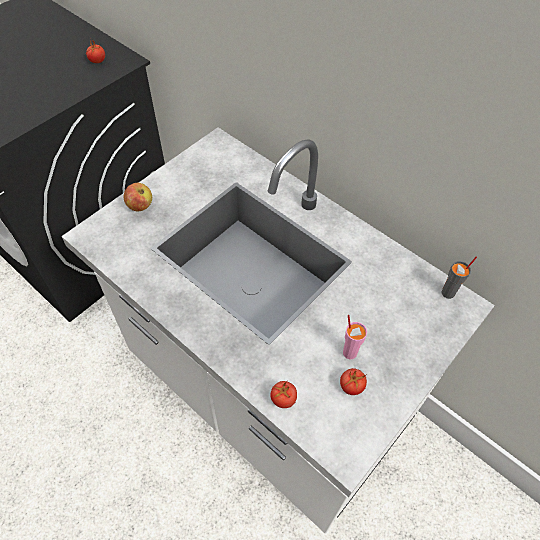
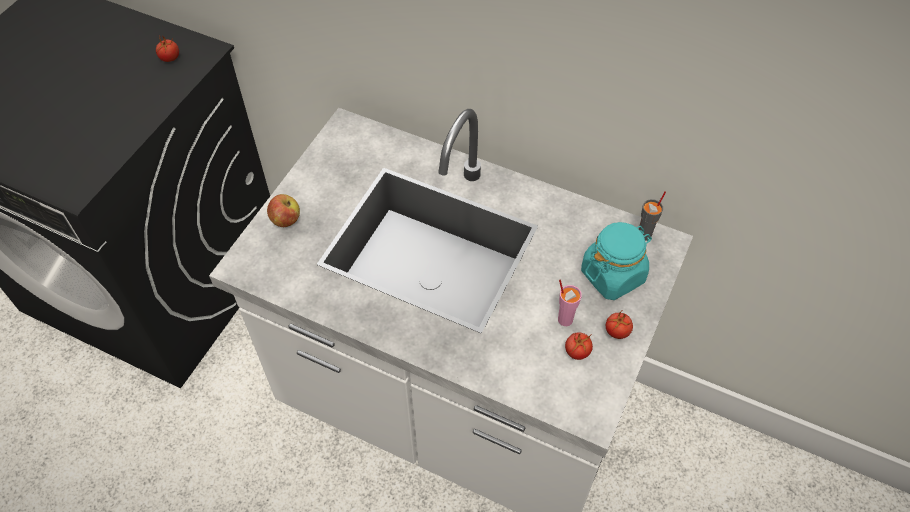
camera: 15 degrees left, 0 degrees up
(283, 399) = (514, 382): tomato -> tomato (617, 332)
(407, 323) = (613, 275): none -> turquoise jar

